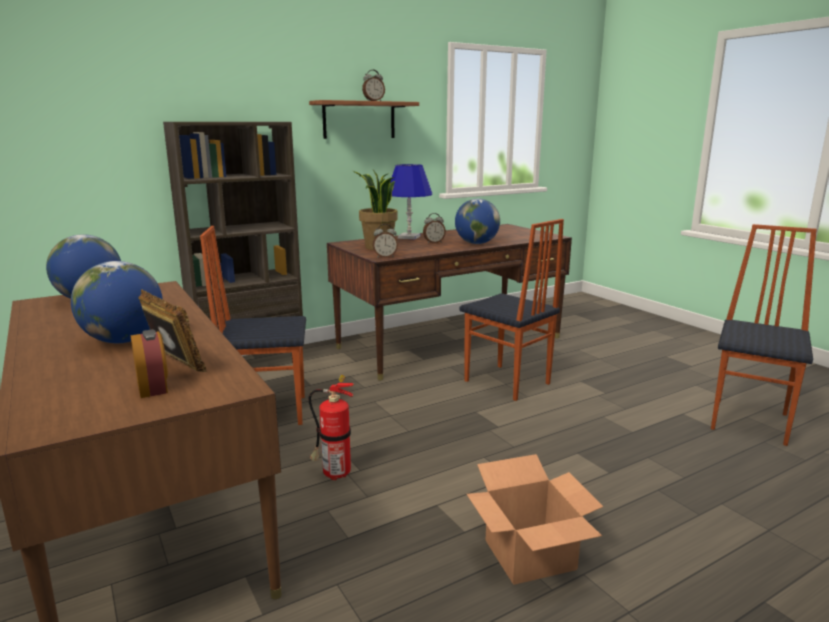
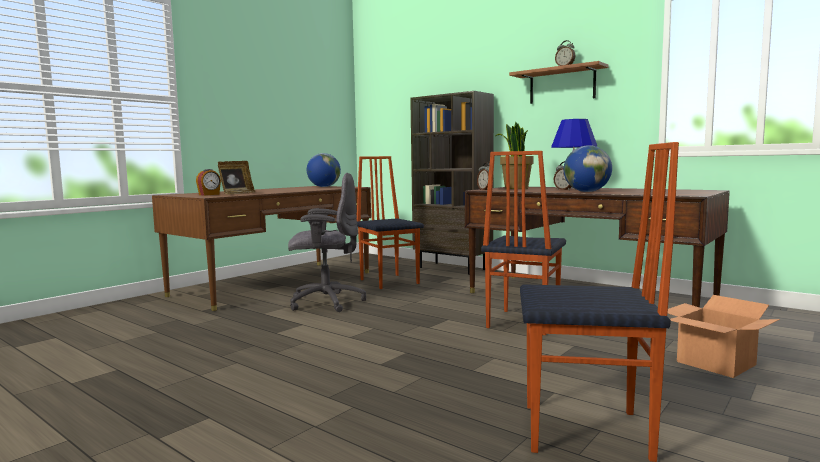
camera: 70 degrees right, 10 degrees down
(124, 340) = (266, 191): globe -> none
(333, 474) = (325, 302): fire extinguisher -> grey office chair
(530, 554) = (256, 348): cardboard box -> cardboard box (717, 363)

